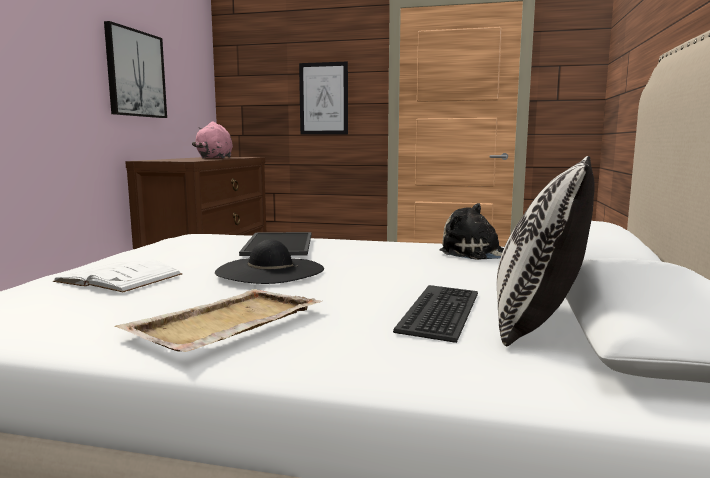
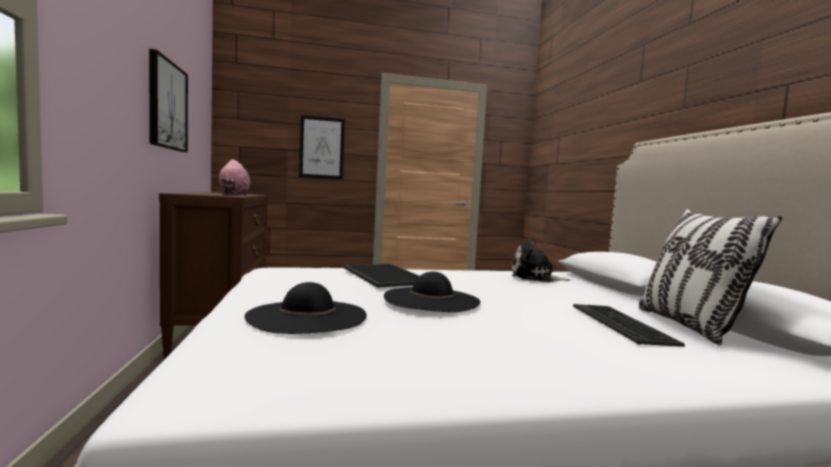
camera: 25 degrees left, 5 degrees down
(119, 278) = (307, 316): white book -> black hat
(224, 323) = (508, 351): beige tray -> none

